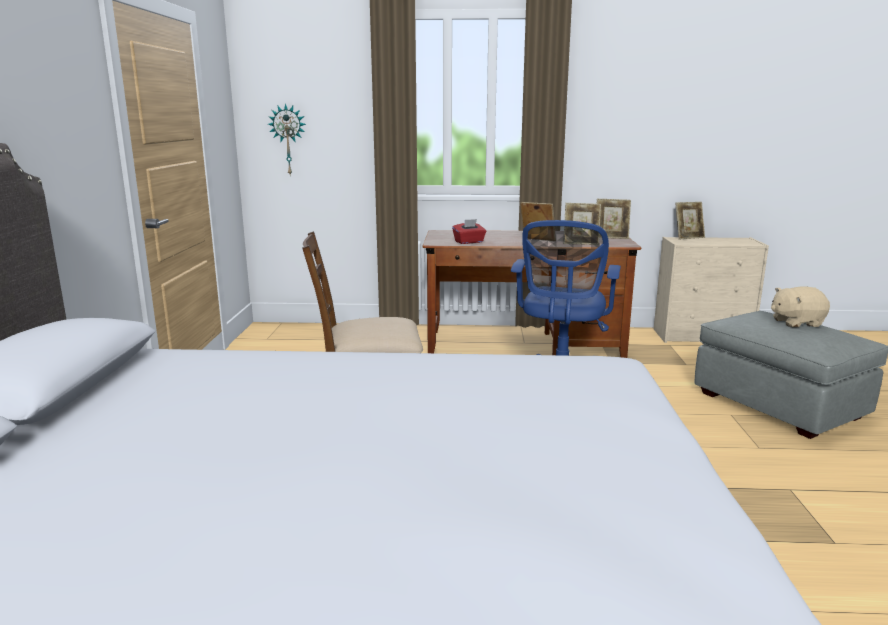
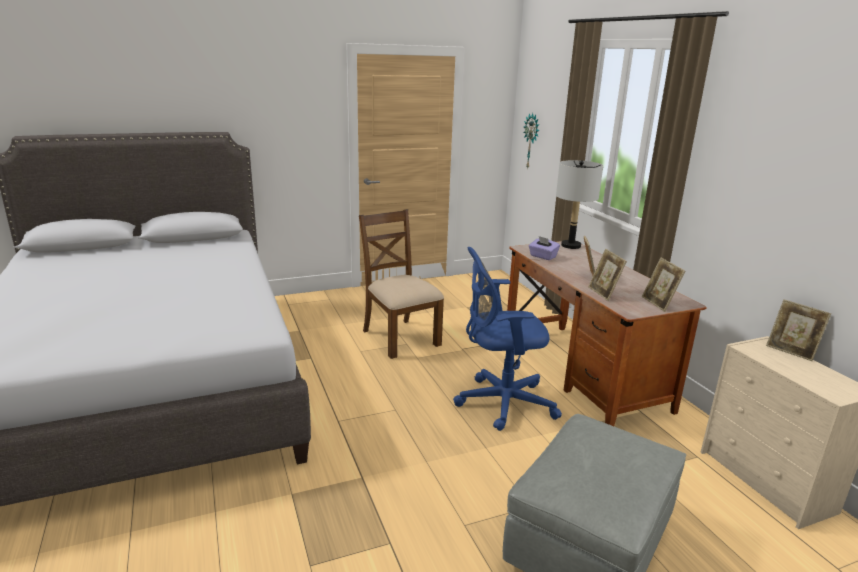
camera: 65 degrees right, 5 degrees up
(447, 232) = (571, 246): none -> grey table lamp
(469, 242) = (542, 256): red tissue box -> purple tissue box
(796, 322) = (617, 465): beige plush toy -> none

